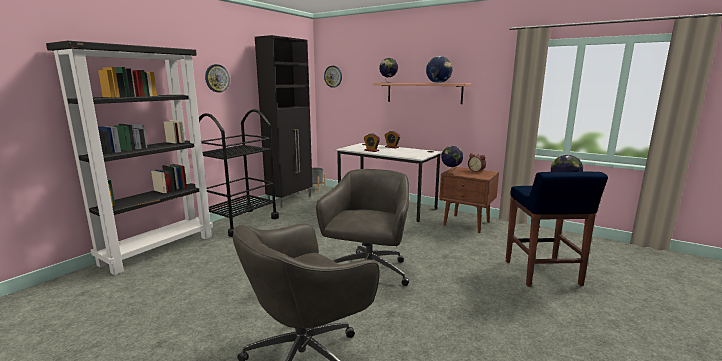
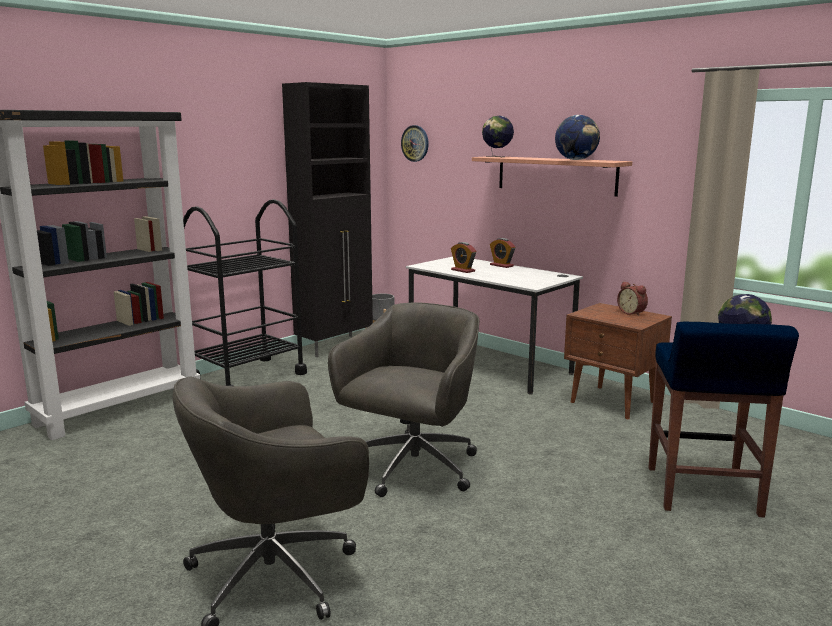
camera: 10 degrees right, 0 degrees up
(217, 78) = (219, 151): wall clock -> none
(451, 172) = (585, 313): globe -> none

